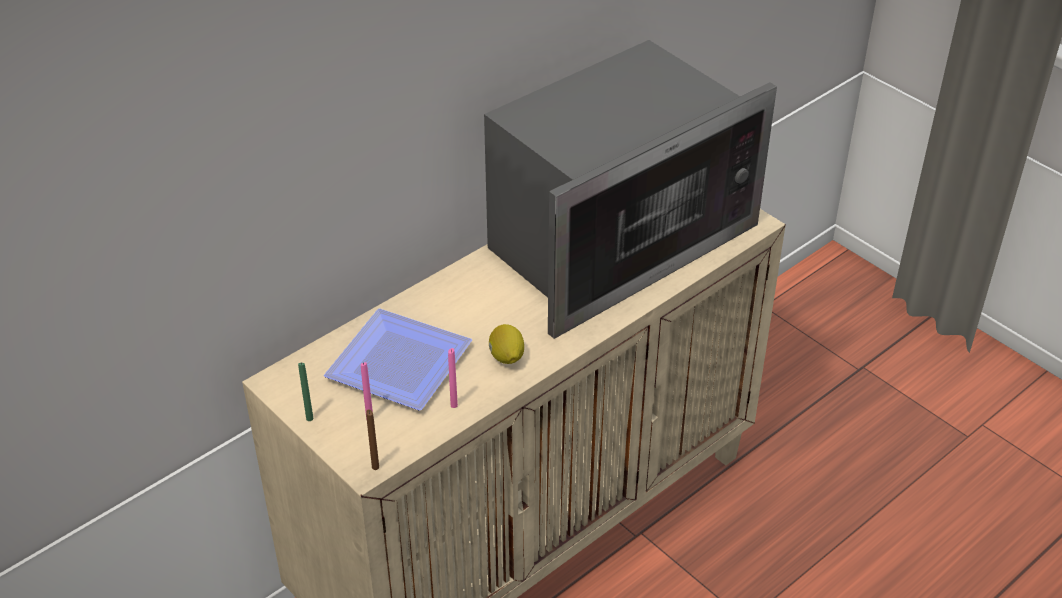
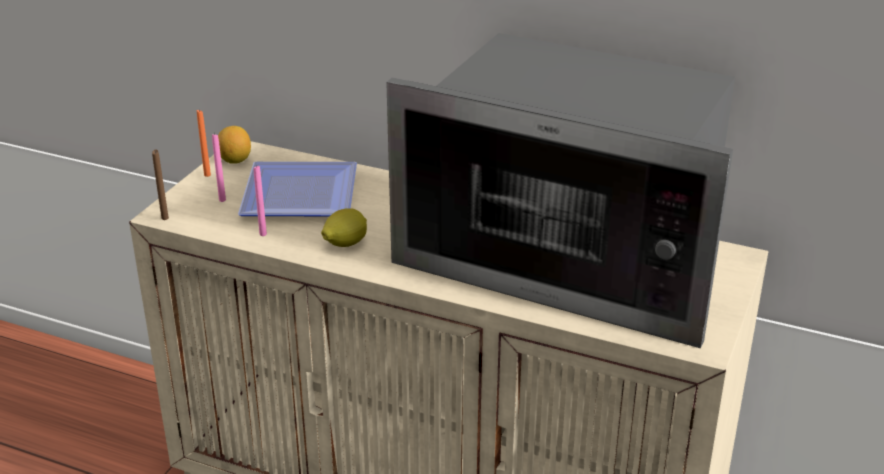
camera: 65 degrees right, 10 degrees down
(294, 392) = (235, 160): none -> lemon
(309, 418) = (207, 175): green candle -> orange candle

